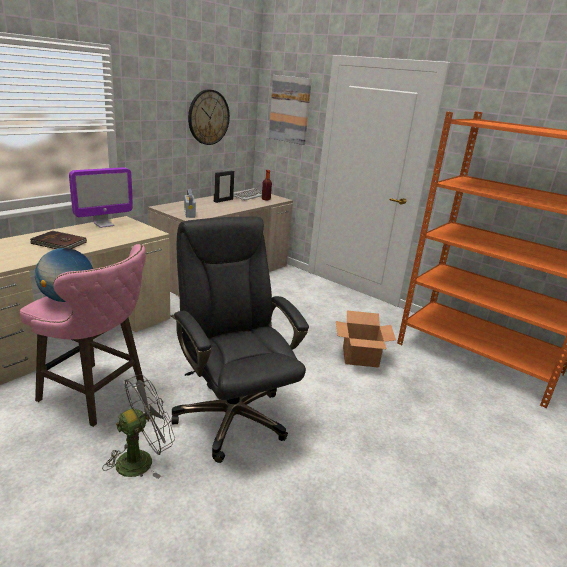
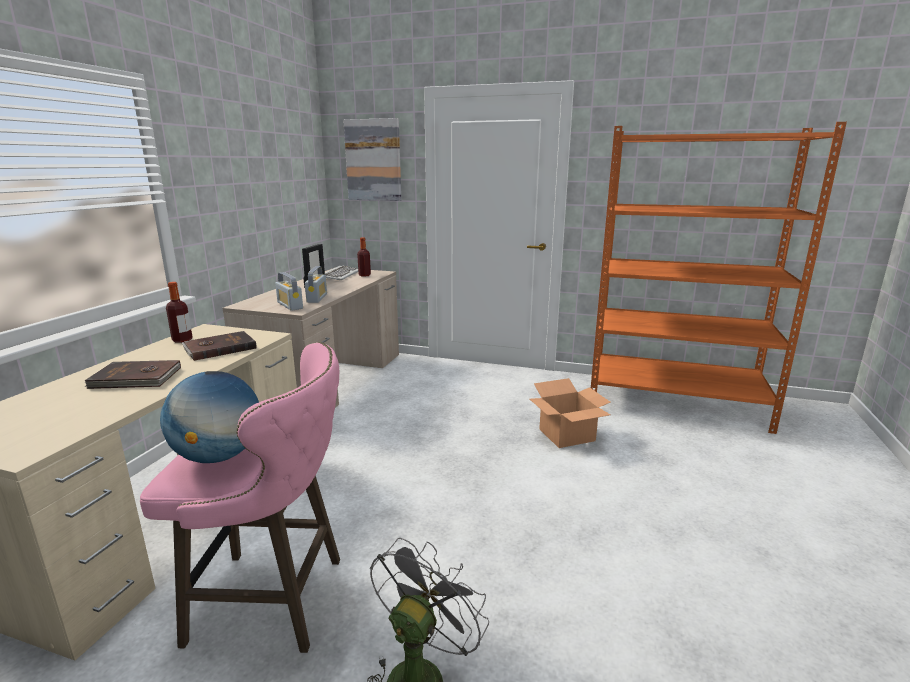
camera: 20 degrees left, 5 degrees down
(104, 224) = (182, 340): monitor -> bottle
(118, 234) = (219, 348): none -> brown book
(208, 117) = (275, 178): wall clock -> none
(213, 211) = (317, 298): none -> radio
(233, 420) = (496, 564): black office chair -> none

